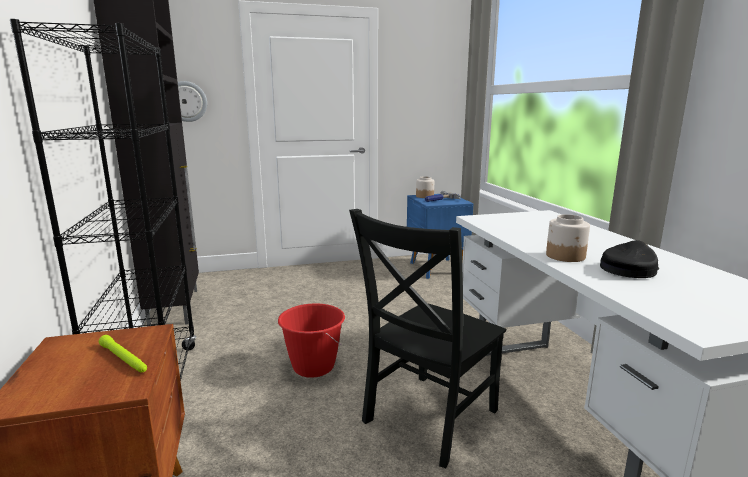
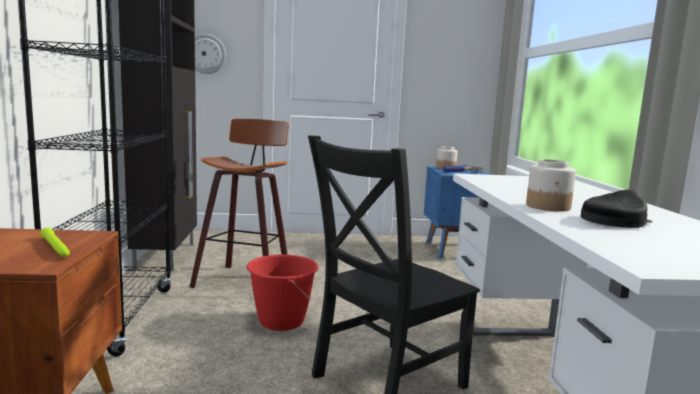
camera: 10 degrees right, 5 degrees down
(263, 325) = (245, 279): none -> stool

